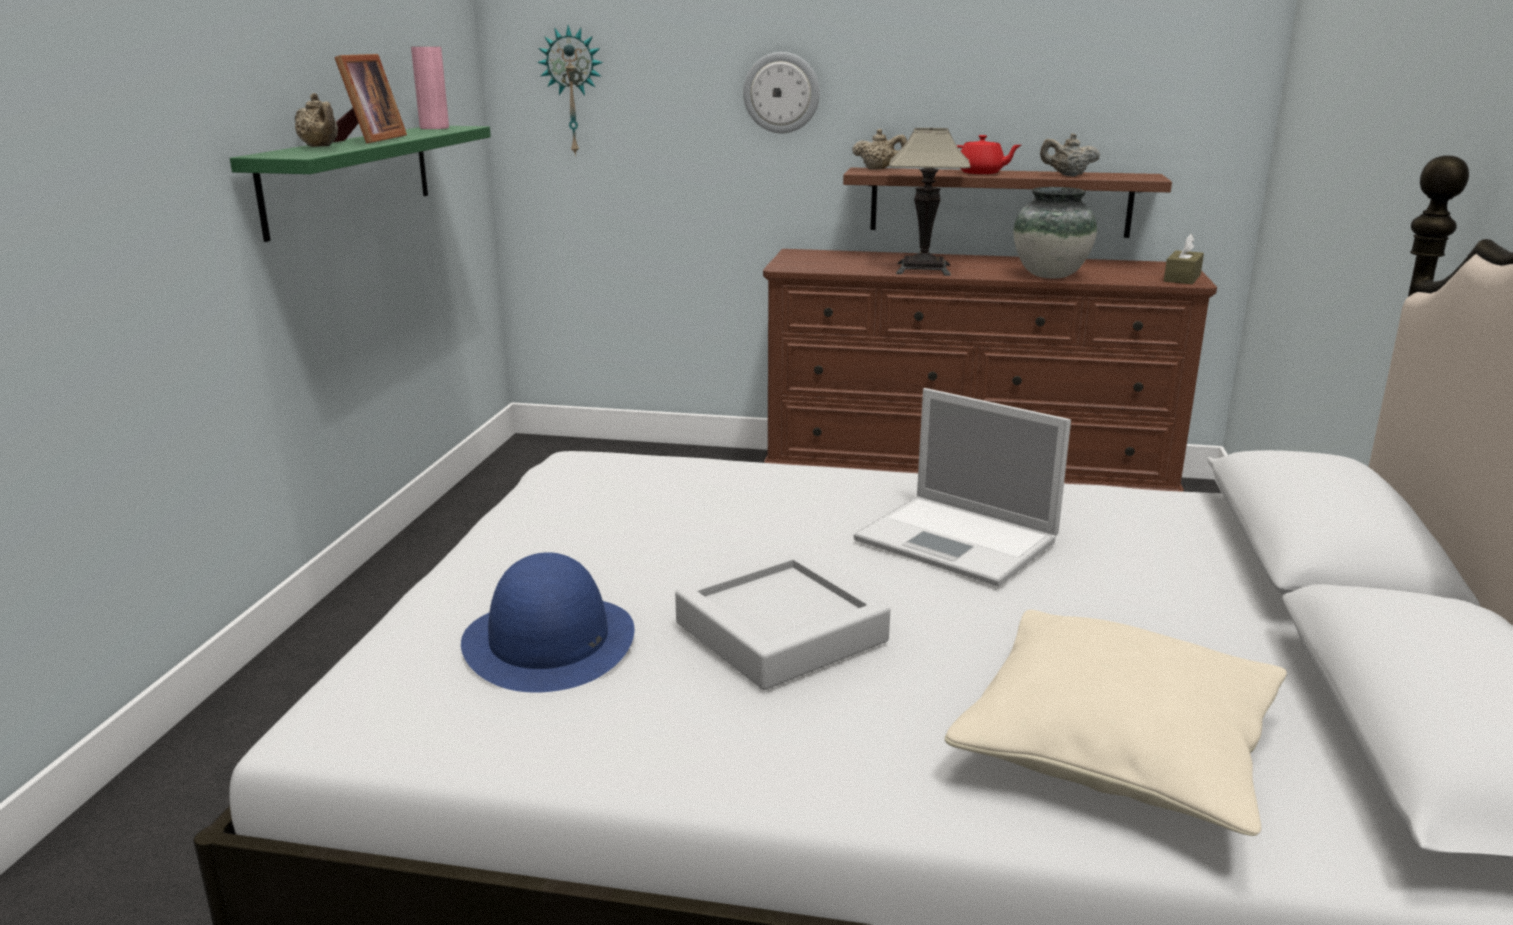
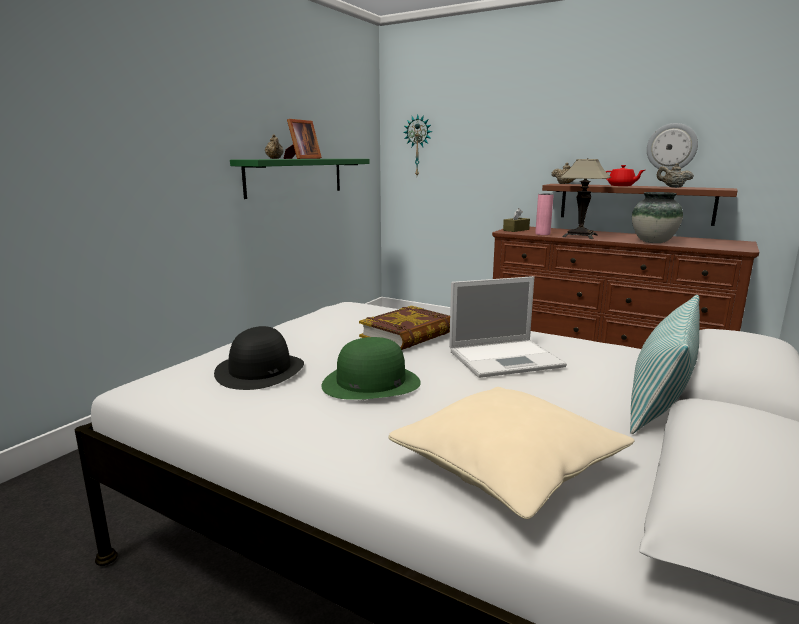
camera: 20 degrees right, 5 degrees down
(434, 128) = (342, 158): pink vase -> pink vase (542, 234)
(549, 641) = (260, 370): blue hat -> black hat
(759, 516) = (408, 334): none -> book
(780, 632) = (370, 383): grey tray -> green hat
(781, 93) = (517, 144): wall clock -> wall clock (671, 147)
(959, 541) = (507, 358): laptop -> laptop turned 75 degrees counterclockwise
(1182, 278) = (739, 247): brown tissue box -> brown tissue box (516, 230)
(1226, 577) = (661, 397): none -> pillow

